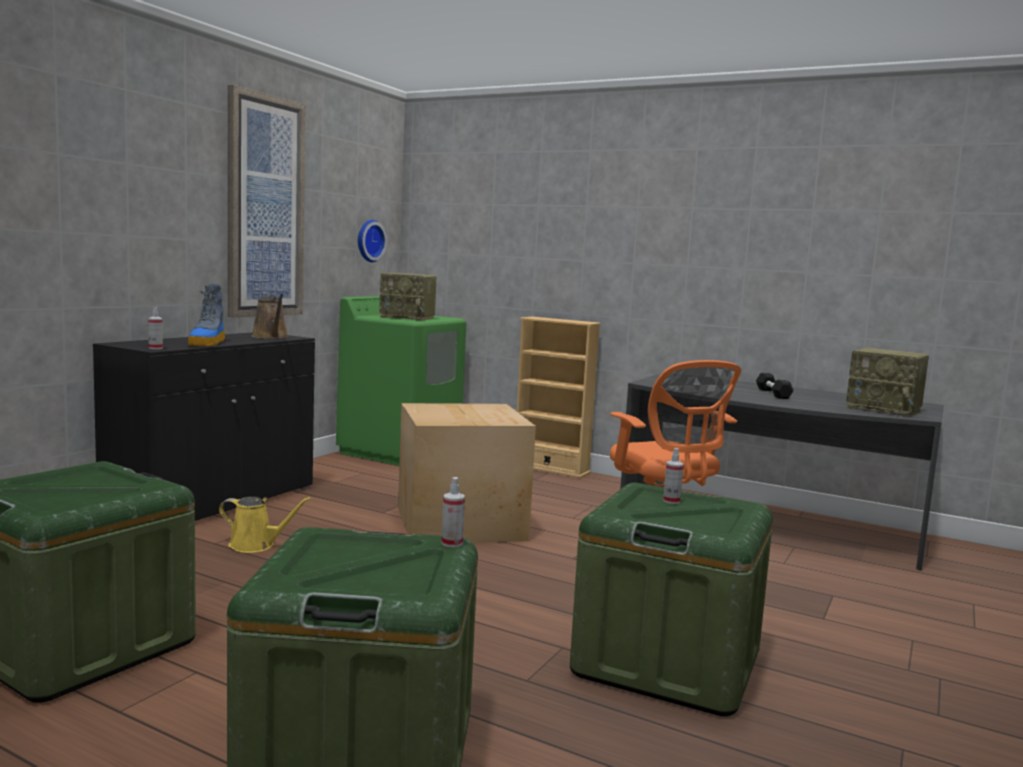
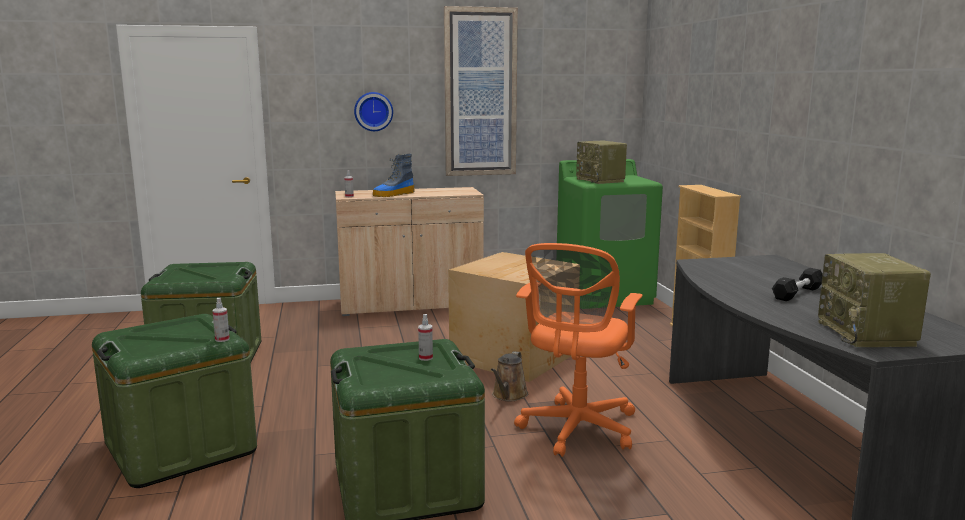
camera: 50 degrees right, 5 degrees up
(214, 502) = (410, 304): black cabinet -> beige cabinet
(256, 545) = (373, 335): yellow watering can -> none
(271, 337) = (455, 192): brown watering can -> brown watering can (508, 395)
(369, 240) = (598, 111): wall clock -> wall clock (373, 111)

